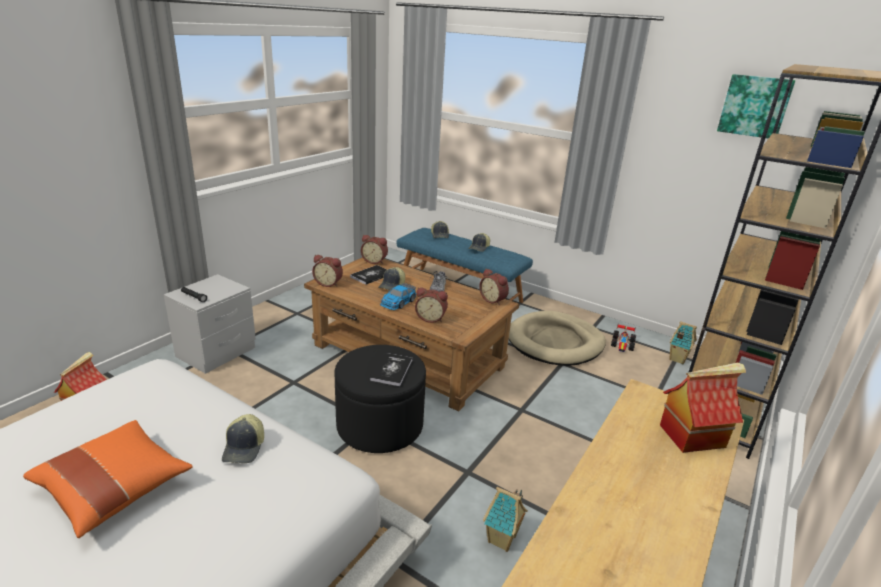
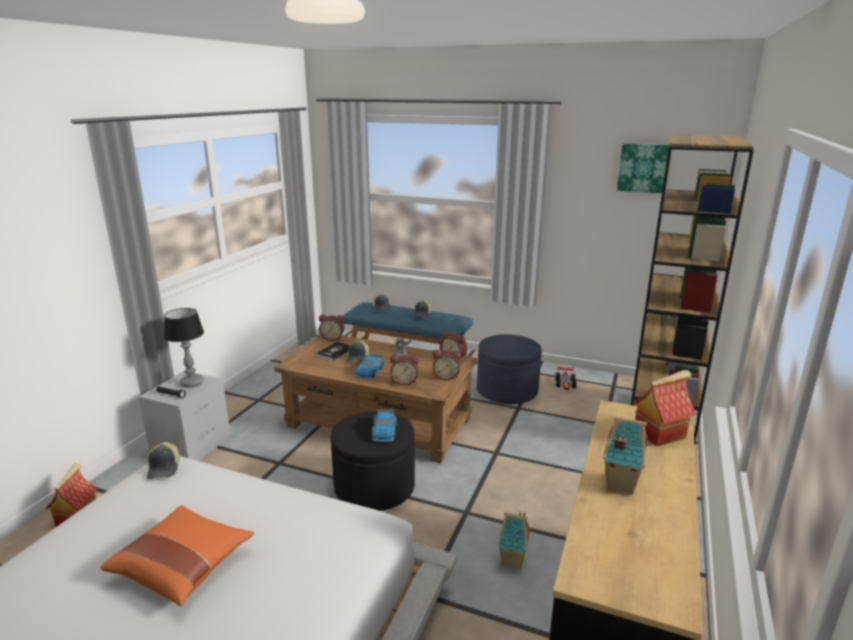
camera: 10 degrees left, 5 degrees down
(219, 288) = (192, 383): none -> table lamp
(245, 447) = (286, 513): cap -> cap (165, 468)
(328, 283) = (298, 364): alarm clock -> alarm clock (446, 376)
(391, 370) = (384, 431): book -> toy car
(555, 342) = (507, 390): beige dog bed -> blue ottoman
(677, 359) = (614, 389): toy house -> toy house (619, 484)

